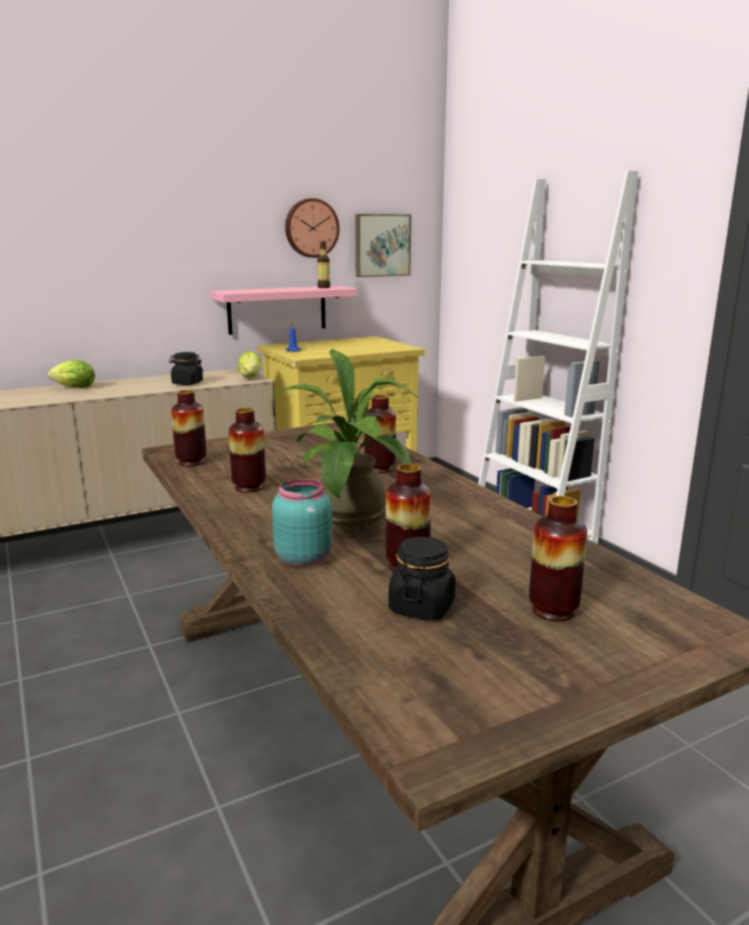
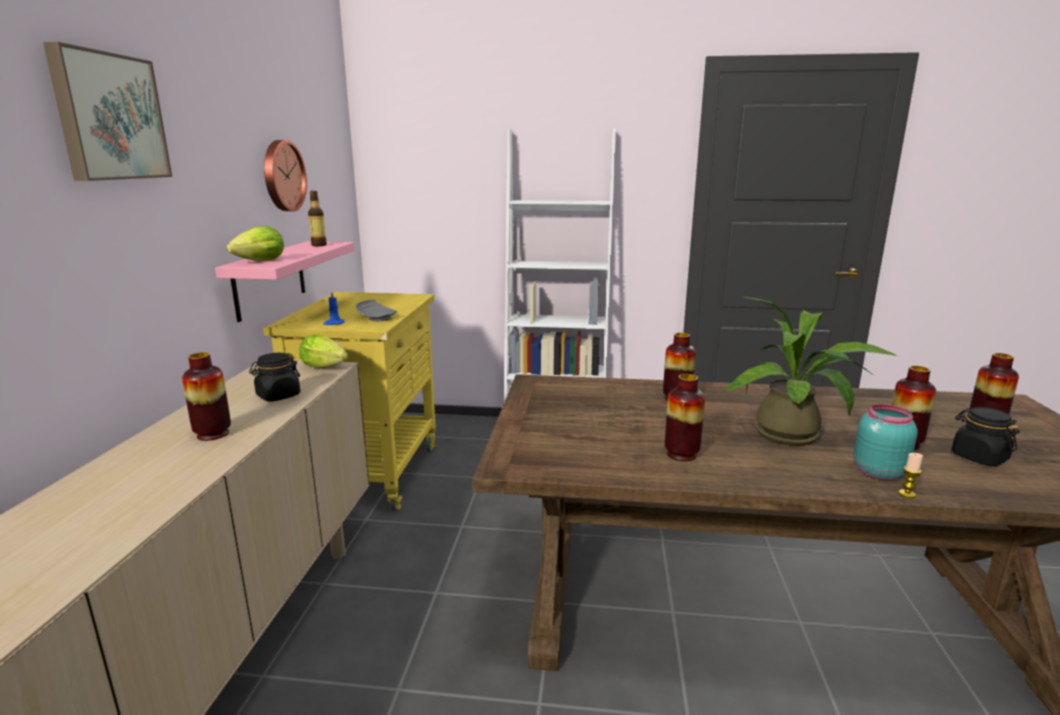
camera: 55 degrees left, 0 degrees up
(72, 388) = (134, 461): lettuce -> lettuce (257, 262)
(191, 462) = (567, 463): vase -> vase (213, 434)
(262, 573) = (907, 494): none -> candle
(324, 353) = (377, 318): none -> grey plate
(381, 245) = (327, 192): picture -> picture (108, 117)

